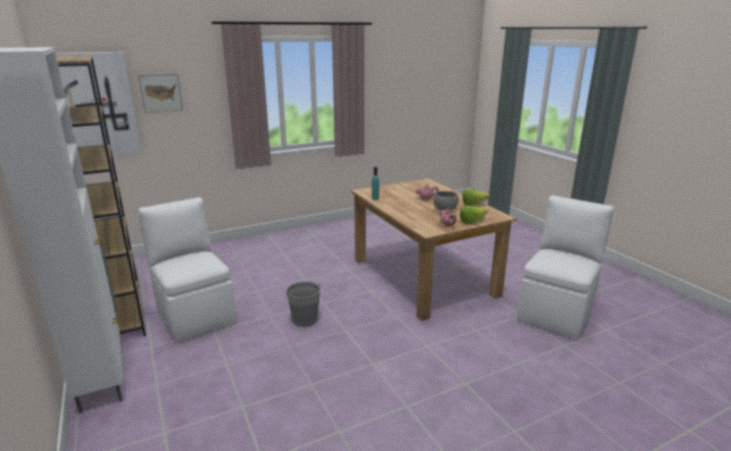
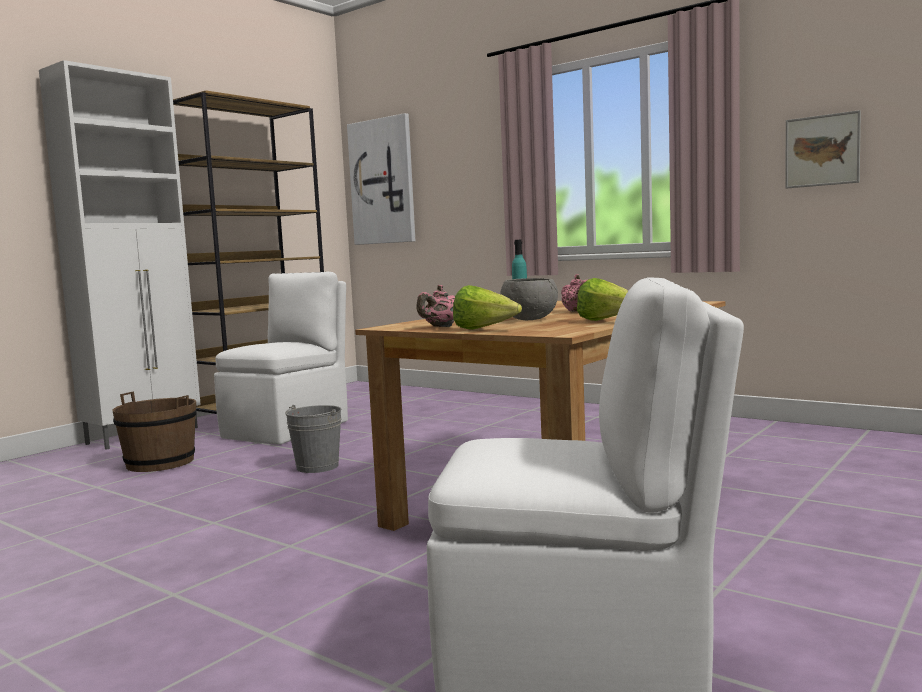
camera: 65 degrees right, 15 degrees down
(161, 93) = (440, 163): picture -> picture (822, 150)
(213, 375) = (160, 463): none -> brown bucket

